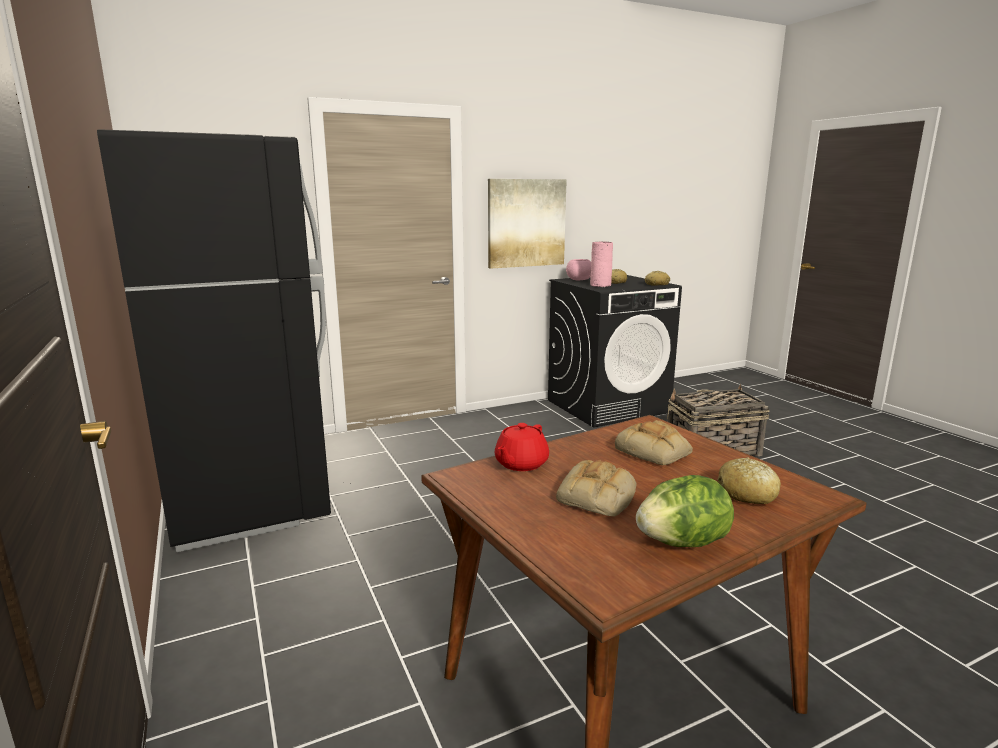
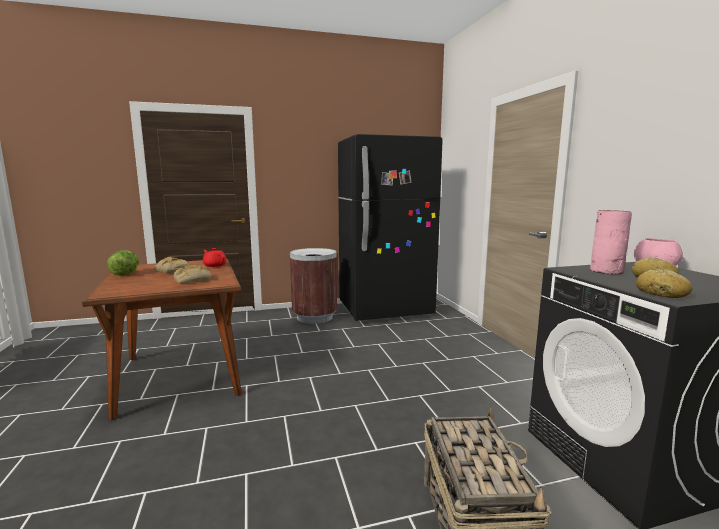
camera: 100 degrees right, 5 degrees down
(266, 579) = (314, 317): none -> brown trash can
(526, 223) = (627, 186): picture -> none
(747, 493) = (131, 285): bread -> none

